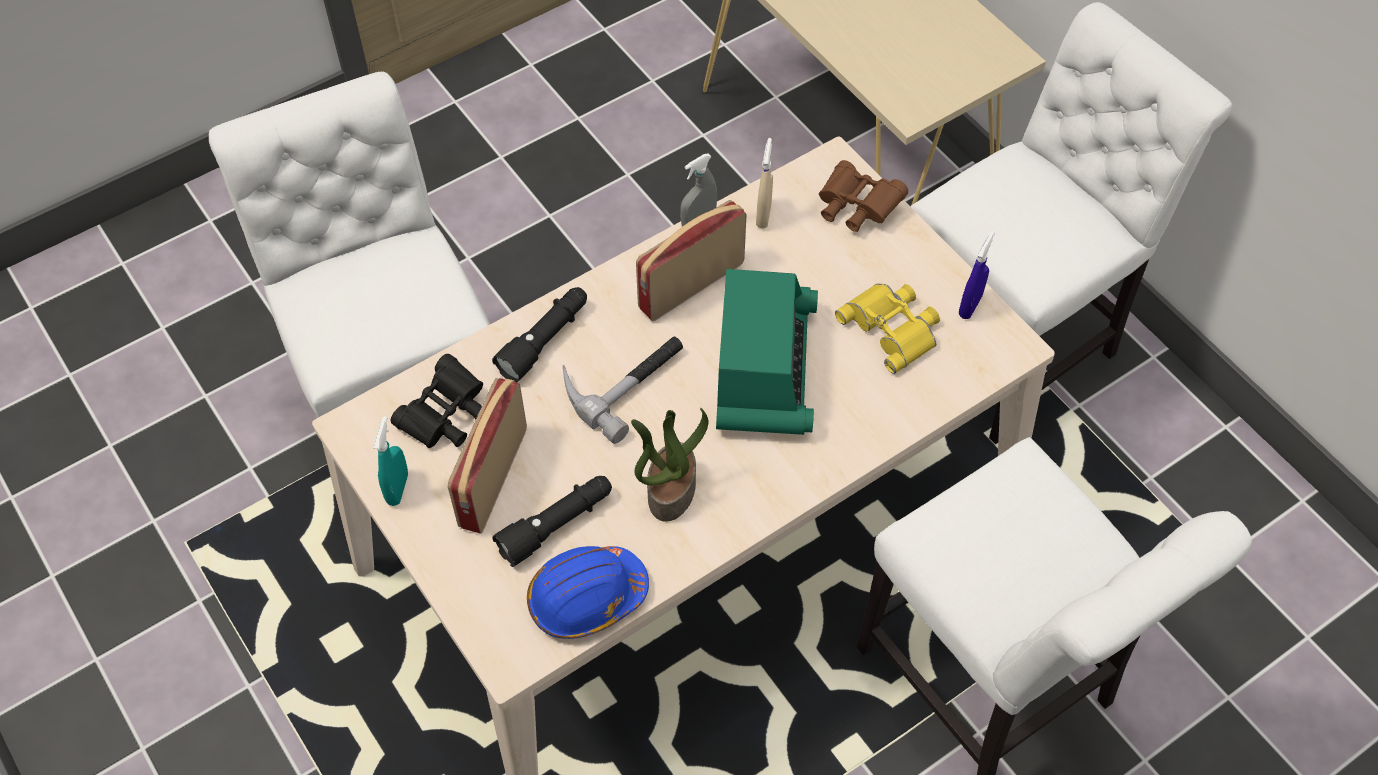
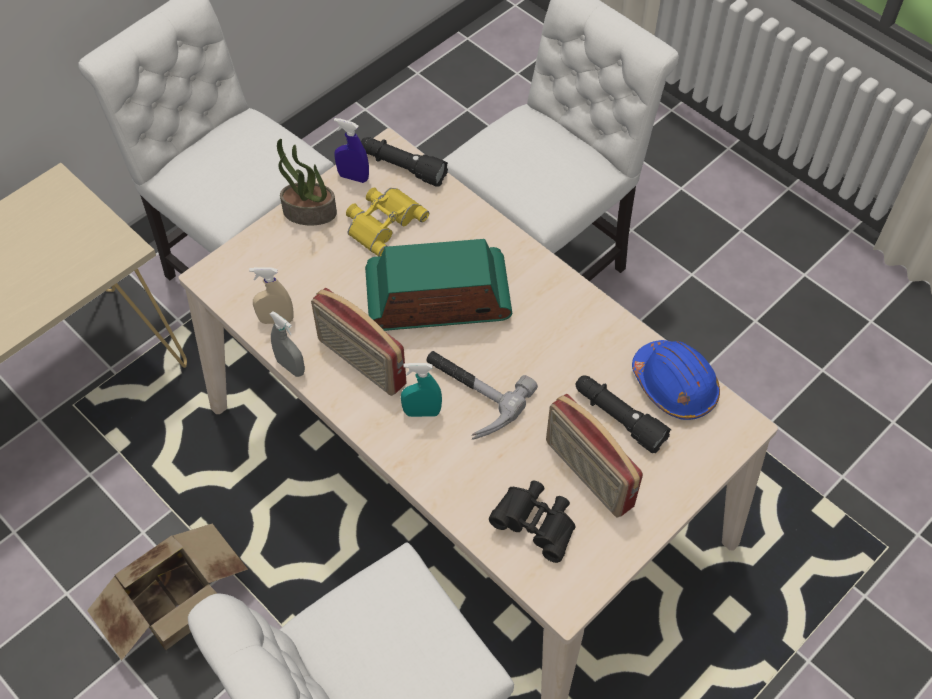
camera: 100 degrees left, 0 degrees up
(397, 489) = (617, 546): turquoise spray bottle -> turquoise spray bottle (422, 412)
(492, 477) = (587, 475): radio -> radio turned 45 degrees clockwise
(545, 340) = (439, 463): black flashlight -> black flashlight (402, 167)
(586, 263) = (183, 610): none -> cardboard box
(670, 489) = (565, 346): potted plant -> potted plant (309, 213)
(856, 208) = (261, 256): brown binoculars -> none

